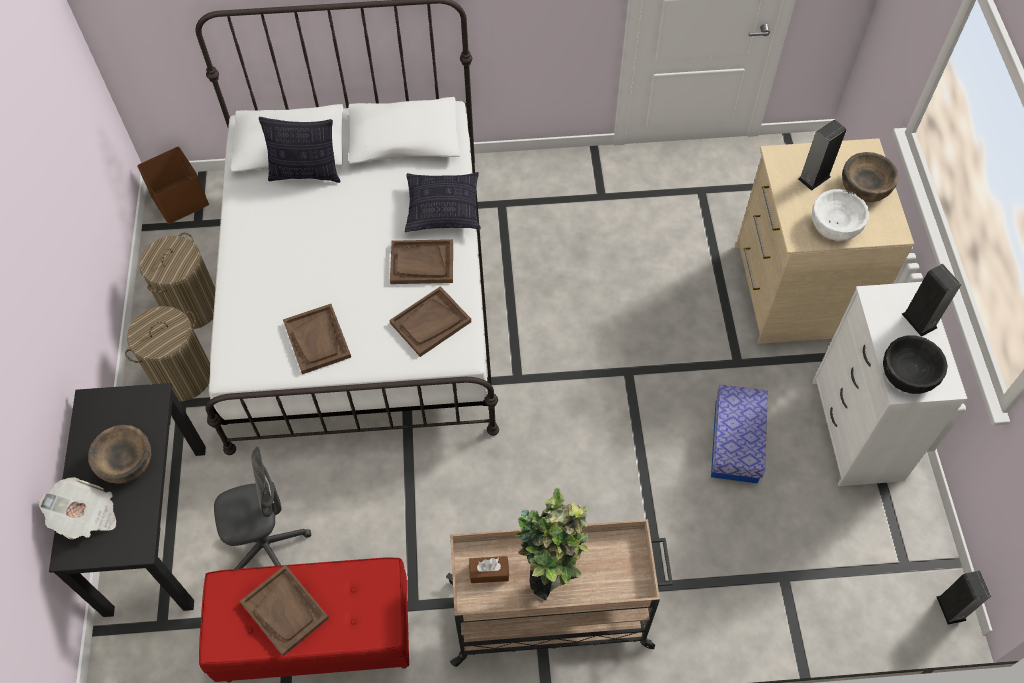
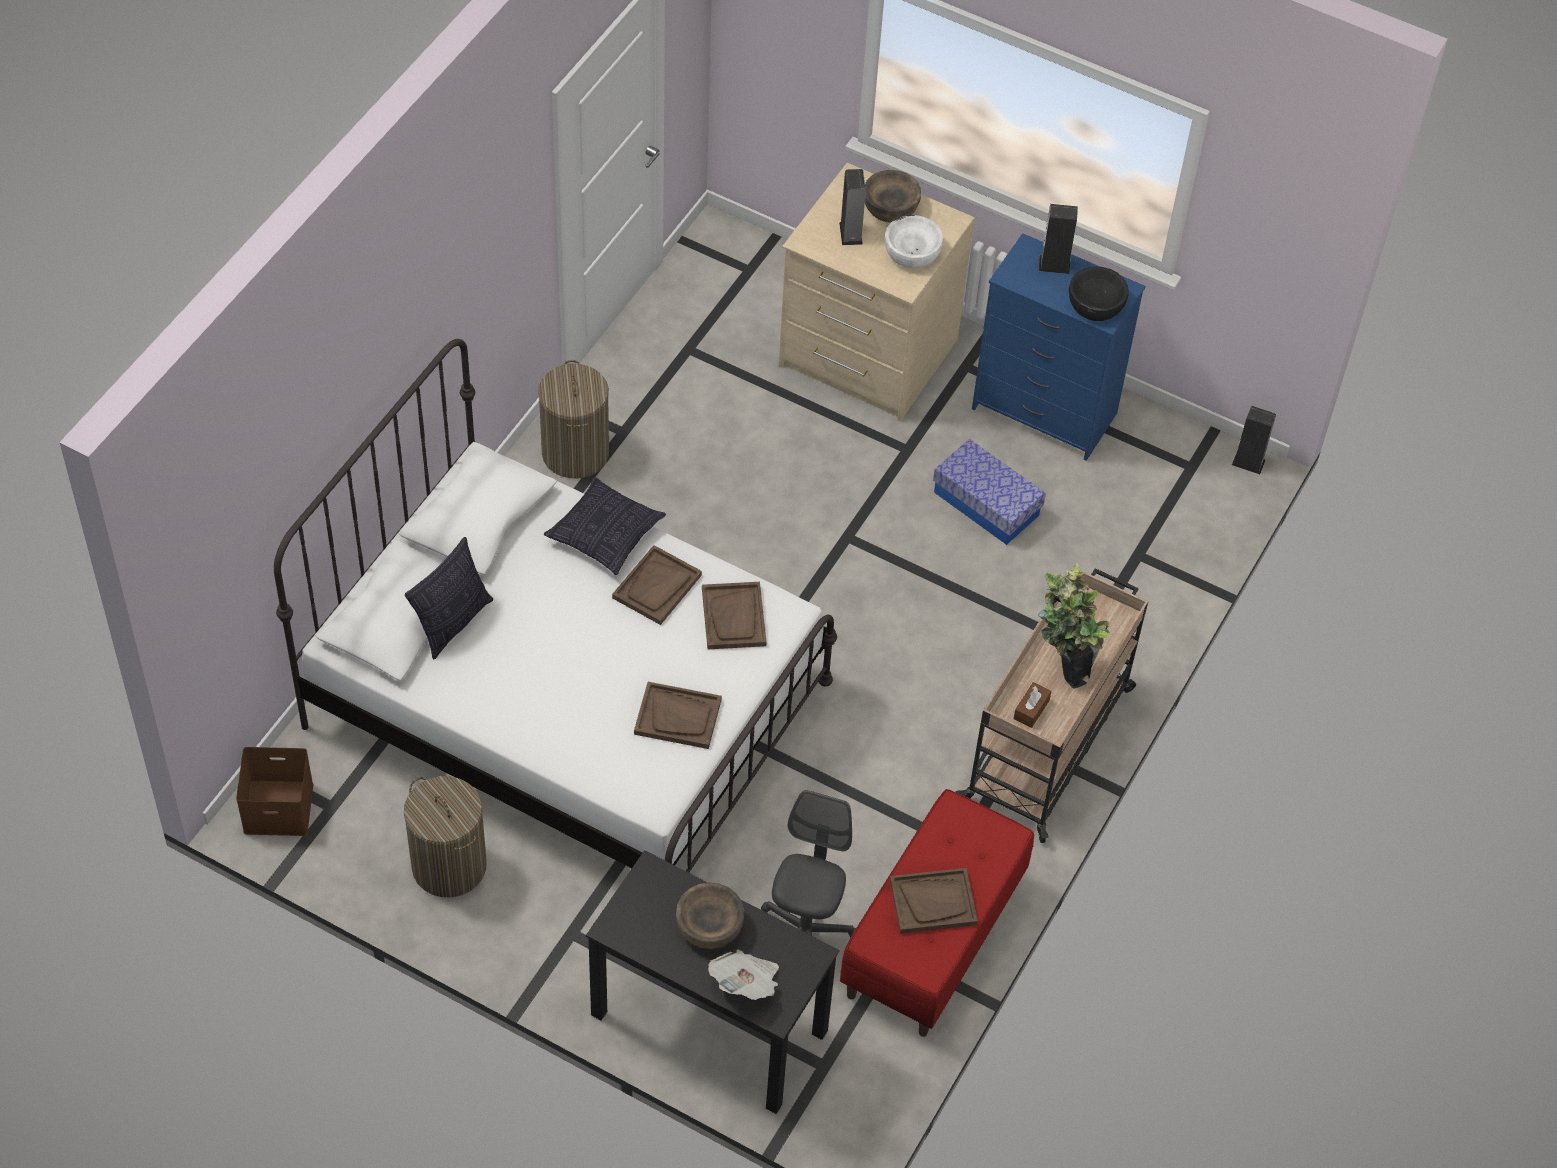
camera: 60 degrees left, 5 degrees down
(183, 376) = (537, 916): laundry basket -> laundry basket (575, 453)
(856, 430) = (1044, 412): white dresser -> blue dresser

